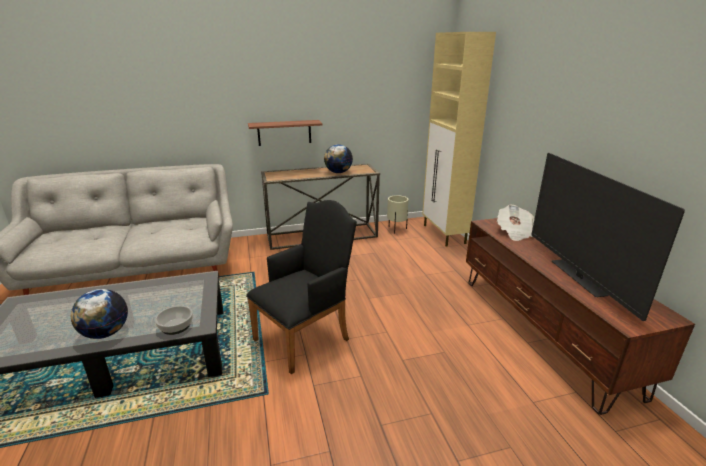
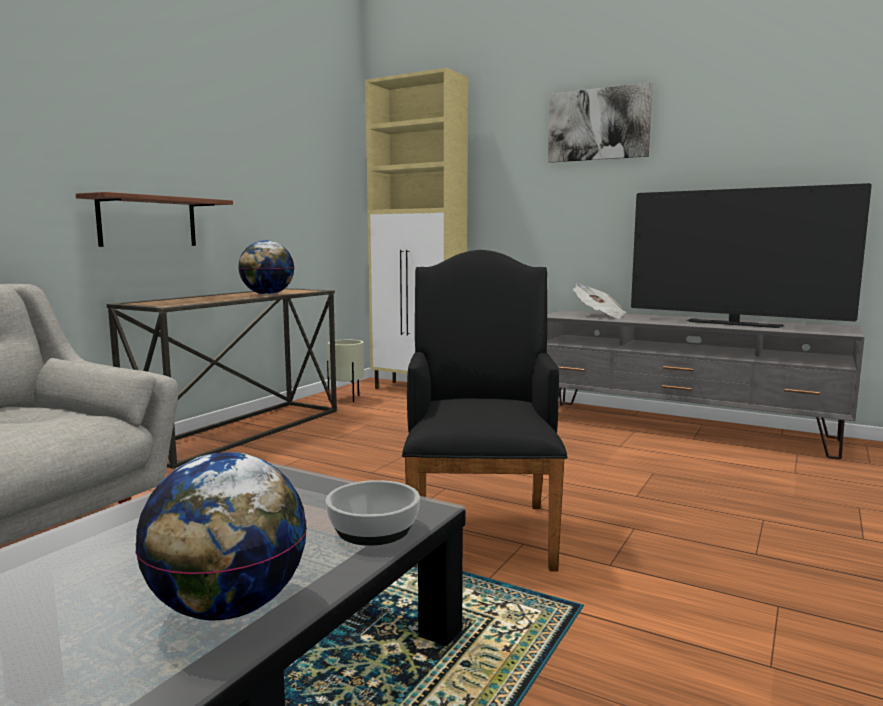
camera: 45 degrees left, 15 degrees down
(542, 331) = (683, 427): brown tv stand -> grey tv stand
(560, 83) = (598, 124): none -> picture

